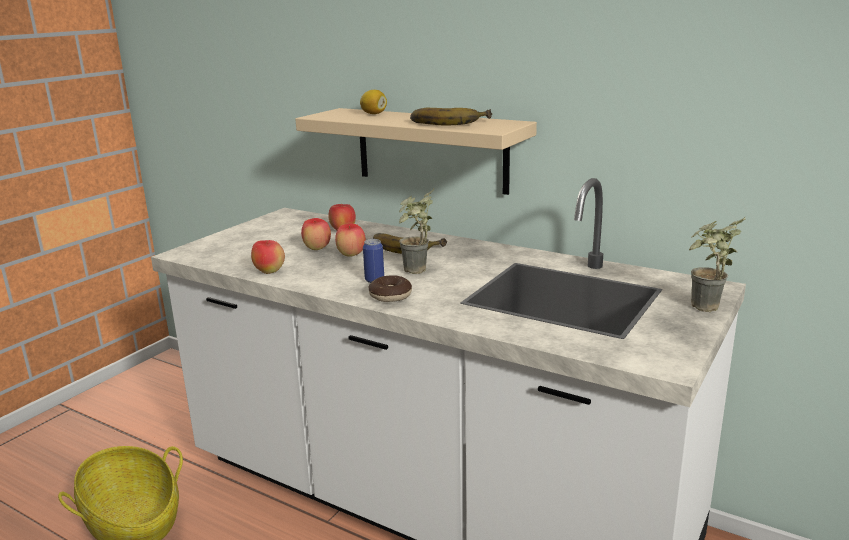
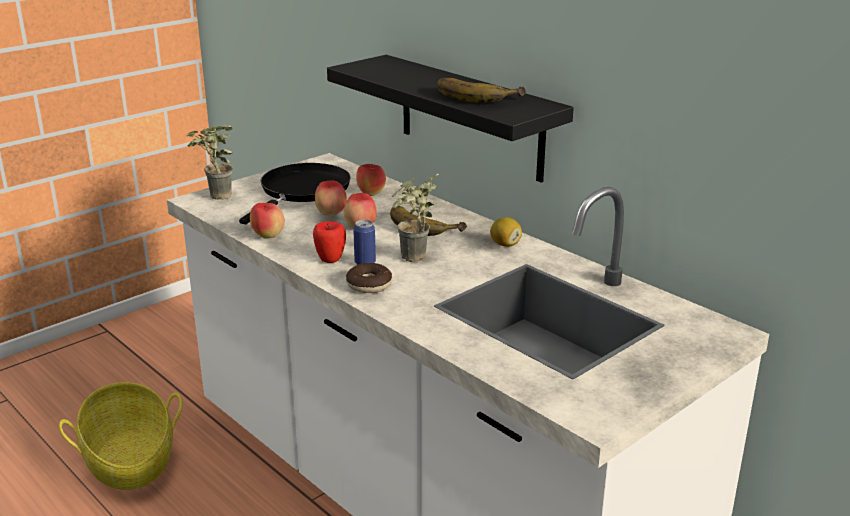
camera: 15 degrees right, 5 degrees up
(279, 236) = (302, 191): none -> black frying pan
(341, 281) = (330, 259): none -> apple
(373, 113) = (411, 70): lemon -> lemon (505, 244)
(431, 149) = (470, 117): beige shelf -> black shelf
(704, 310) = (689, 360): potted plant -> potted plant (215, 198)

